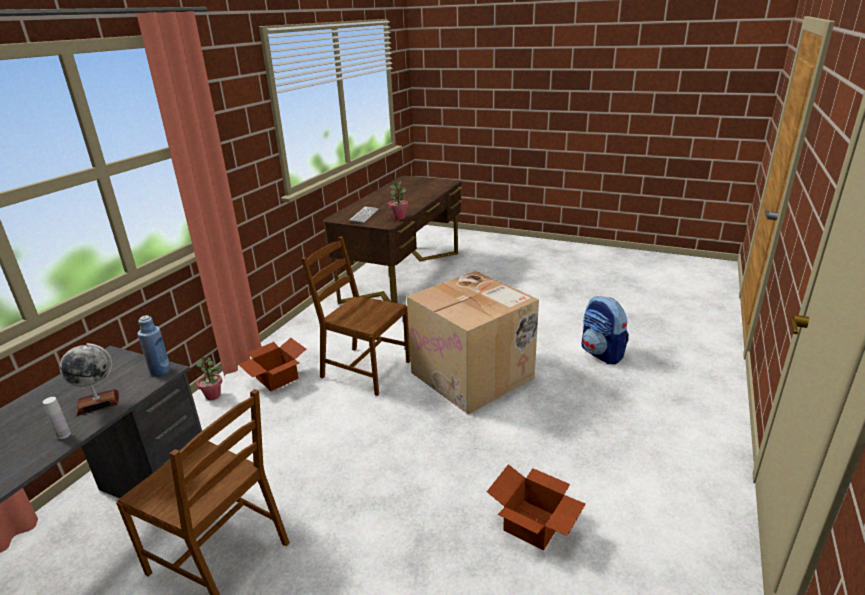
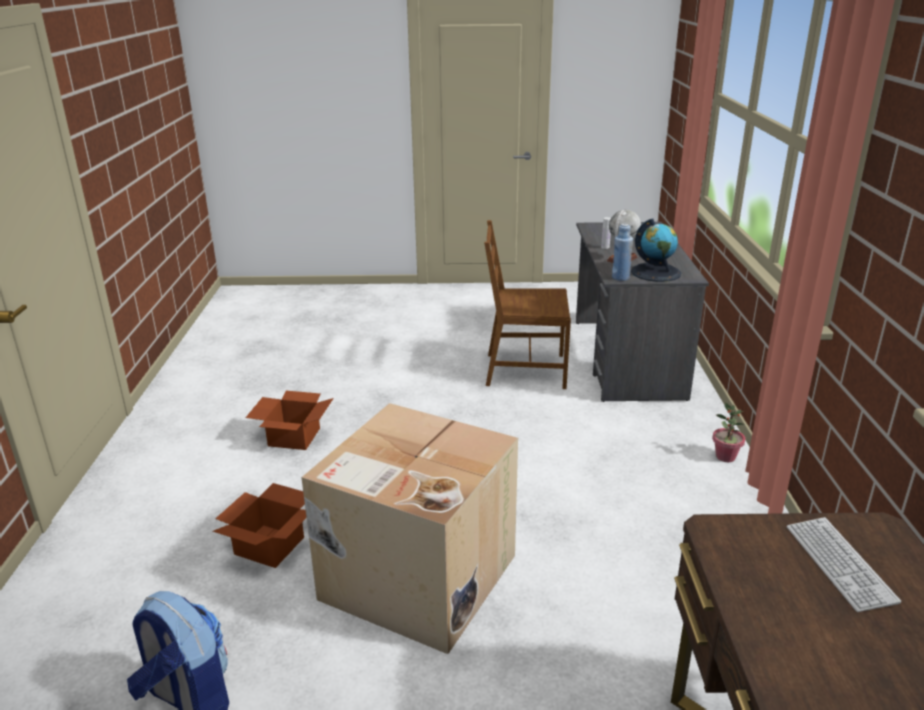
camera: 155 degrees right, 0 degrees up
(117, 370) = (656, 272): none -> globe
(275, 378) = (689, 495): cardboard box -> cardboard box (271, 545)
(364, 370) = (587, 541): brown chair -> none
(399, 217) = (736, 576): potted plant -> none

